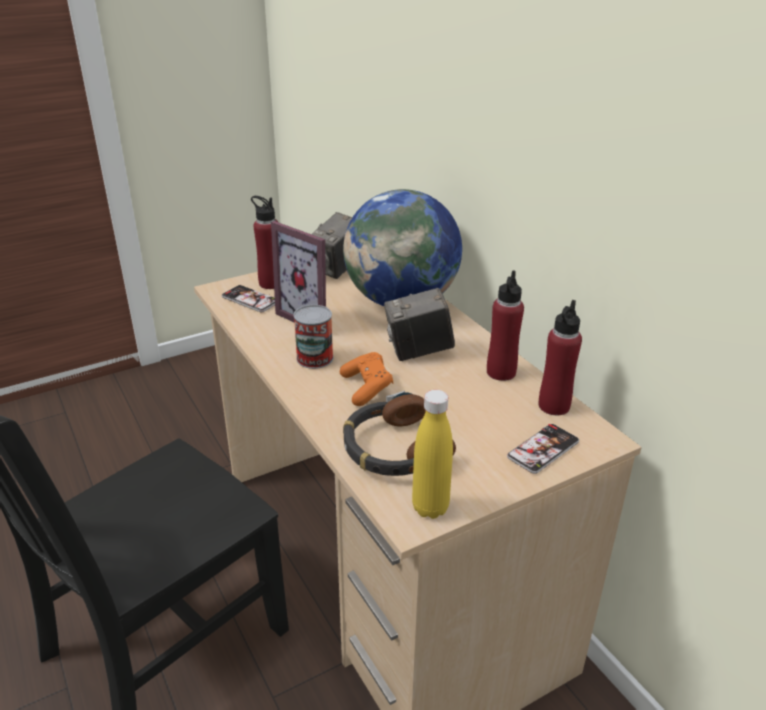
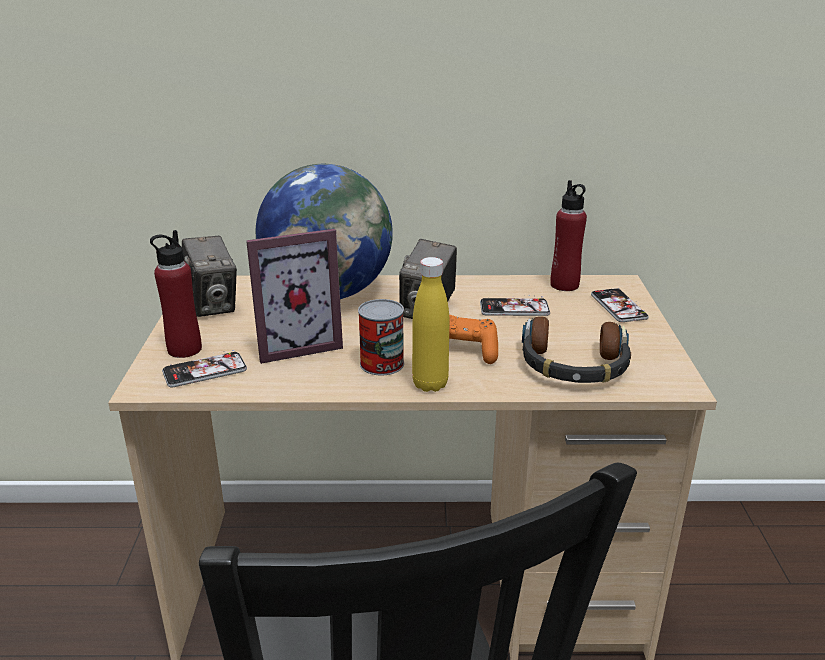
camera: 60 degrees left, 5 degrees down
(430, 508) = (666, 372): yellow bottle -> yellow bottle (430, 384)
(470, 391) = (514, 308): none -> phone
(501, 372) = (498, 289): red bottle -> none

